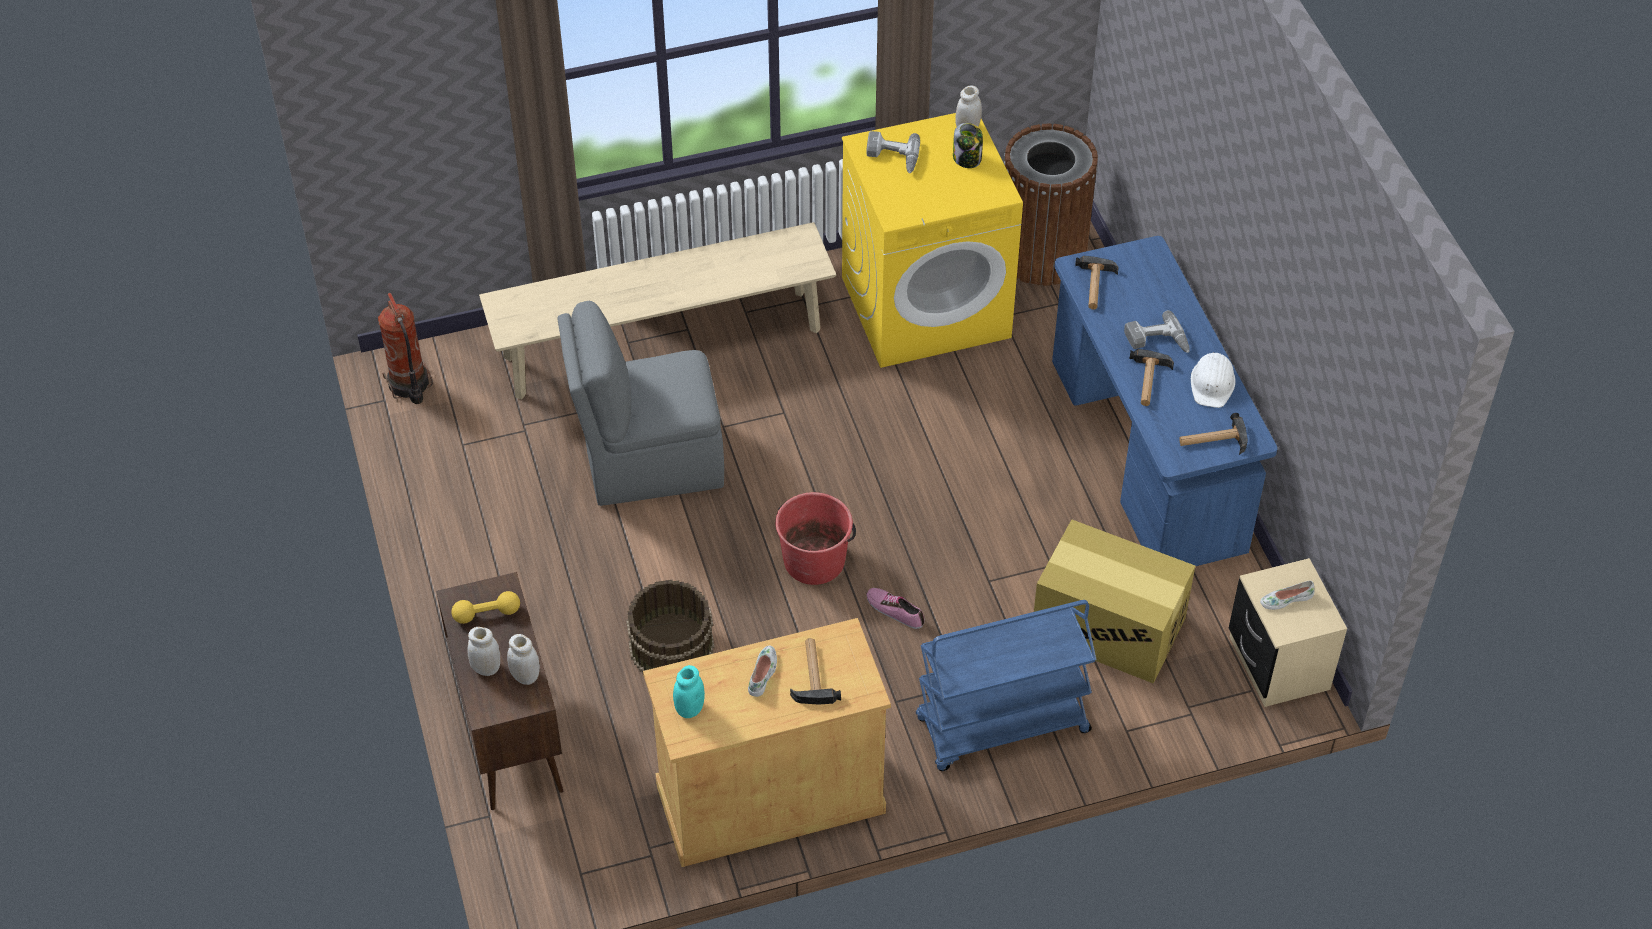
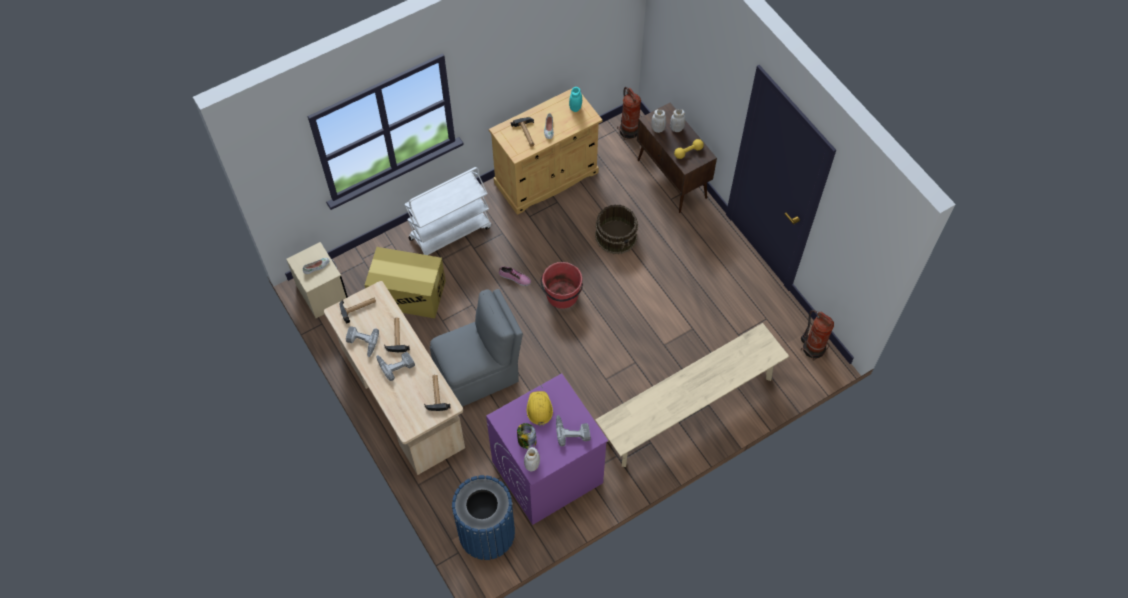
camera: 165 degrees right, 10 degrees up
(550, 867) = (629, 129): none -> fire extinguisher
(649, 460) = (666, 332): grey chair -> grey chair (478, 373)
(926, 306) = (547, 473): yellow washing machine -> purple washing machine
(935, 193) = (539, 409): none -> yellow hard hat
(1001, 727) = (450, 232): blue cart -> white cart
(1042, 253) = (486, 533): brown trash can -> blue trash can
(1147, 456) = (402, 398): blue desk -> beige desk
(1212, 383) = (361, 343): white hard hat -> power drill

